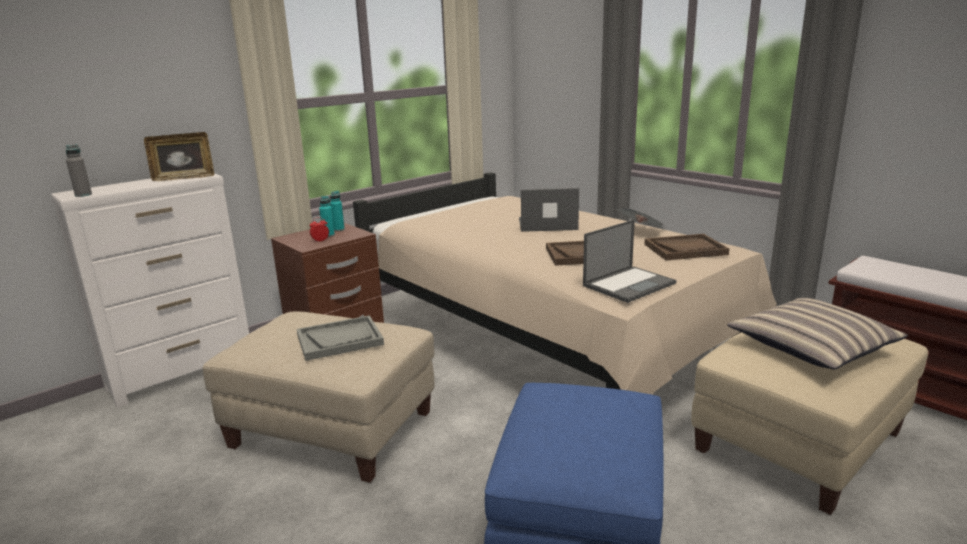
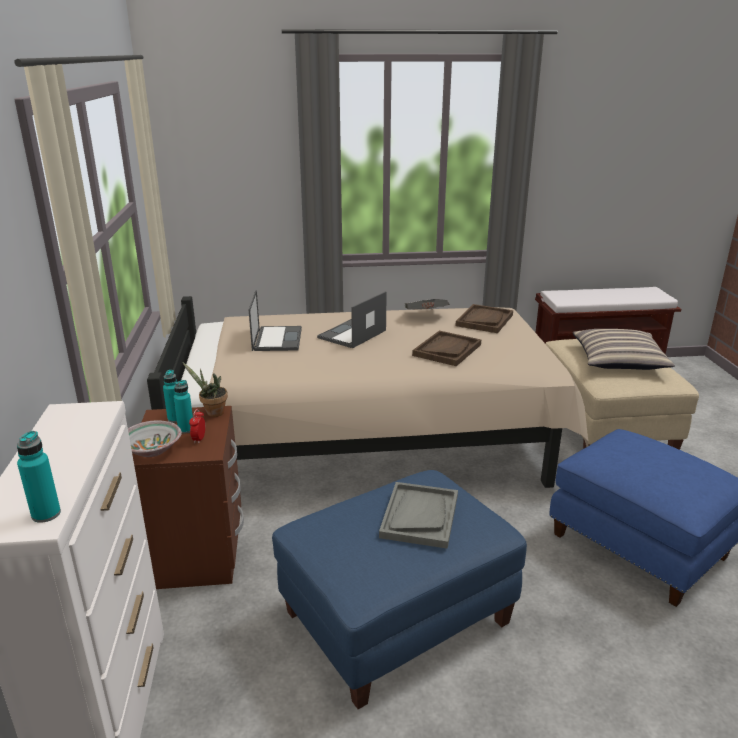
camera: 55 degrees left, 5 degrees up
(83, 195) = (46, 514): grey bottle -> turquoise bottle
(184, 178) = (83, 425): picture frame -> none
(295, 237) = (153, 450): none -> bowl
(332, 430) = (397, 618): beige ottoman -> blue ottoman
(358, 233) = (212, 413): none -> potted plant
(629, 284) = (528, 359): laptop -> laptop (277, 339)

